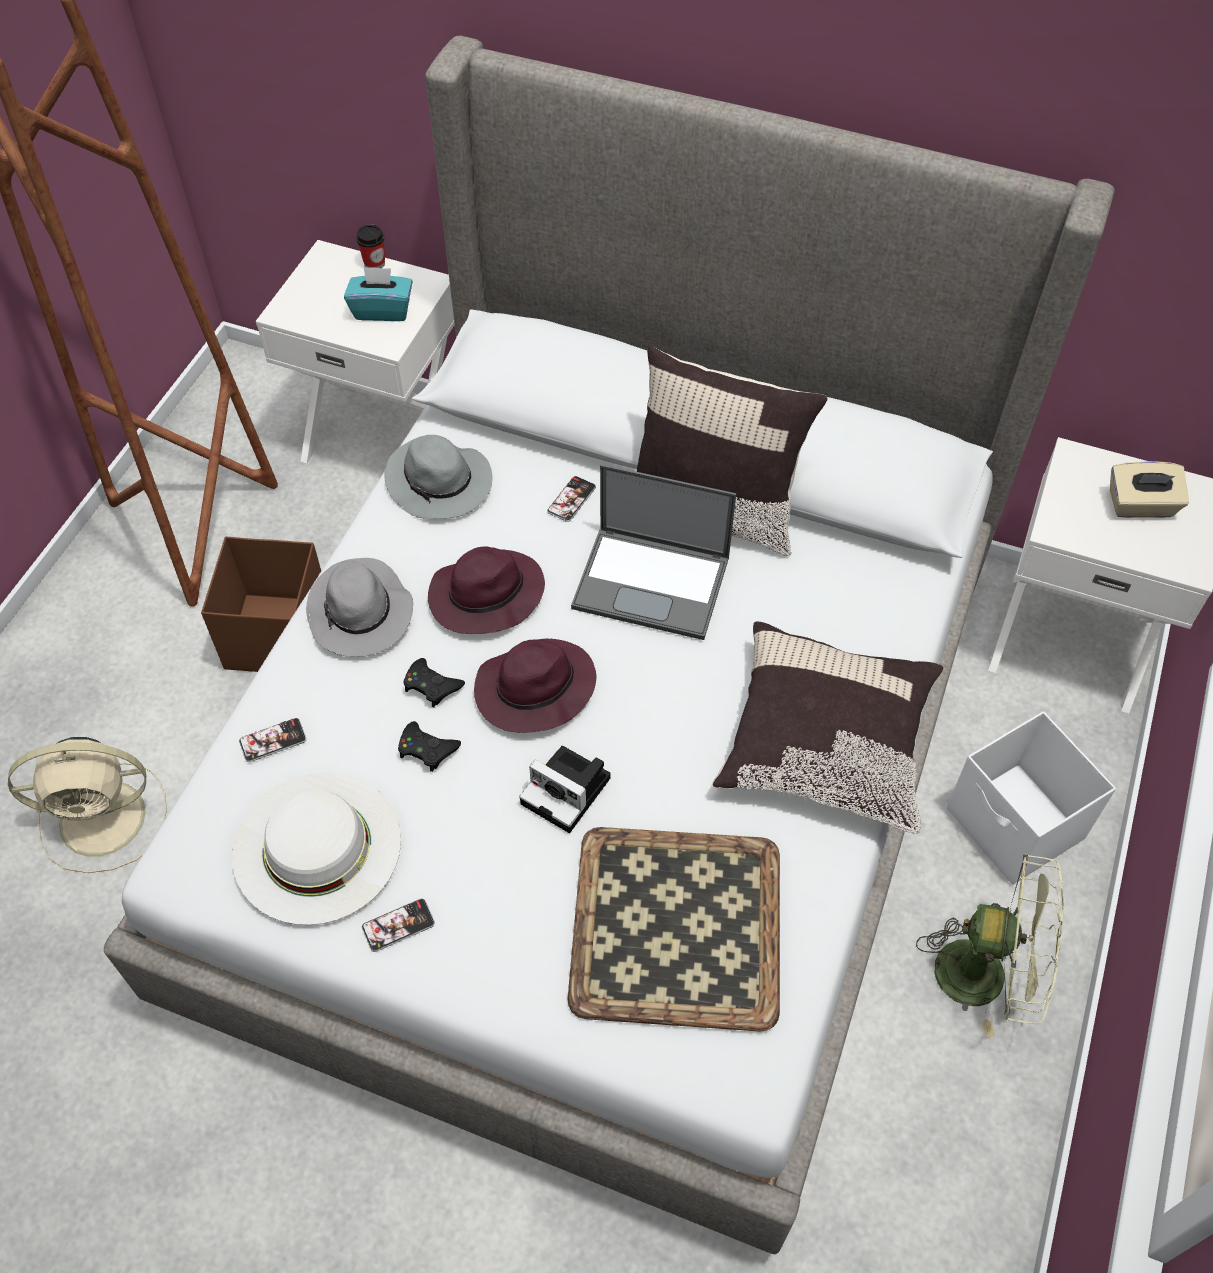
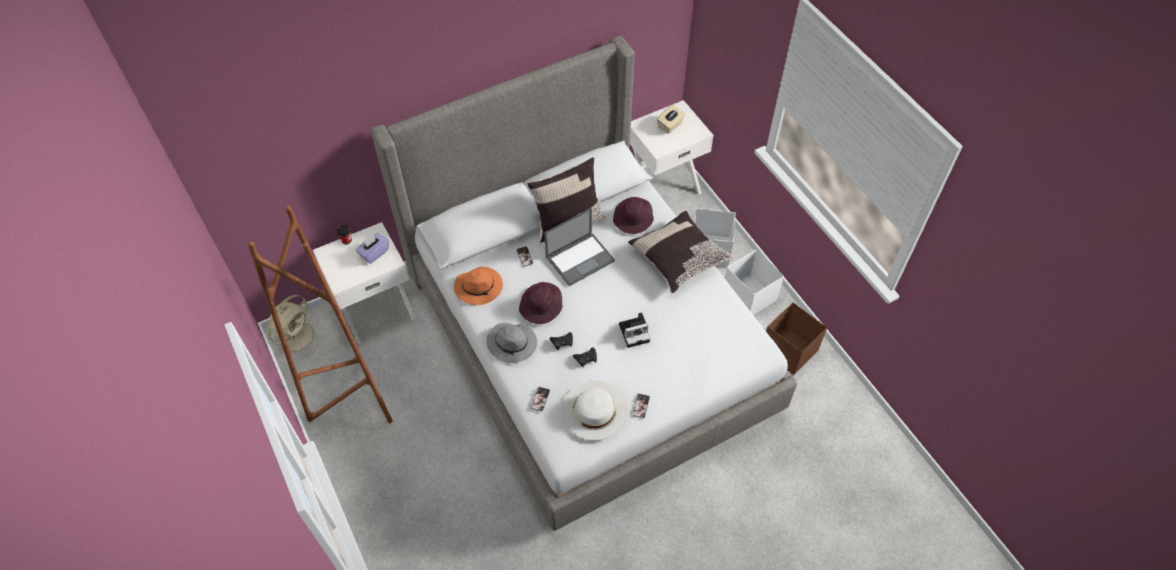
camera: 50 degrees left, 0 degrees up
(107, 818) = (460, 507): beige fan -> beige fan (297, 335)
(276, 637) = (434, 403): brown storage box -> brown storage box (789, 351)
(382, 310) = (374, 253): turquoise tissue box -> purple tissue box
(440, 483) = (479, 287): grey hat -> orange hat
(534, 691) = (591, 316): purple hat -> purple hat (633, 218)
(674, 924) = (703, 336): tray -> none
(986, 974) = (748, 295): green fan -> white storage box

